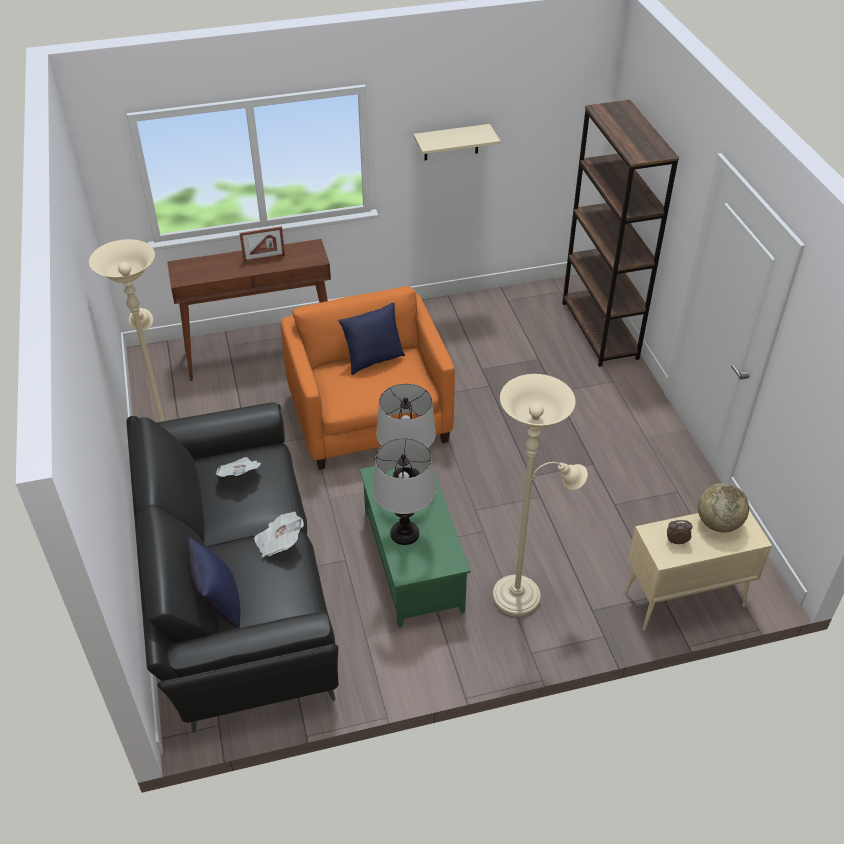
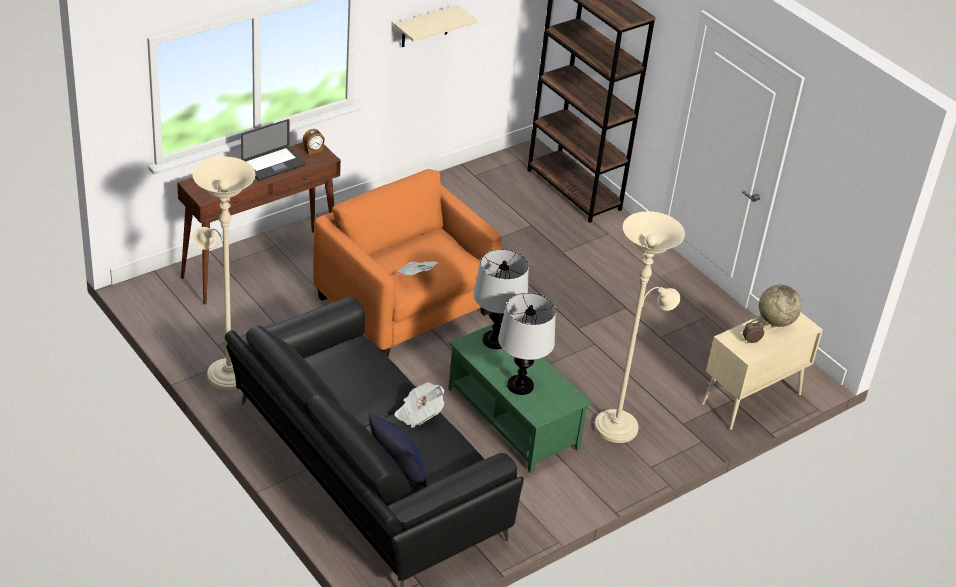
camera: 25 degrees left, 5 degrees down
(240, 475) = (347, 367): newspaper -> newspaper (416, 276)
(264, 258) = (273, 164): picture frame -> laptop
(309, 250) = (313, 150): none -> alarm clock
(373, 360) = (411, 245): blue pillow -> none

